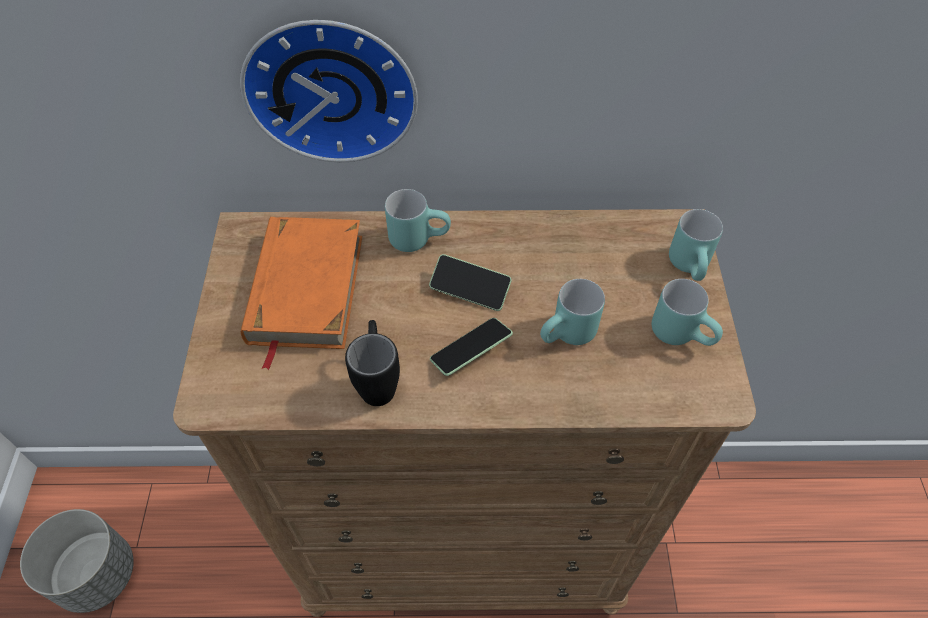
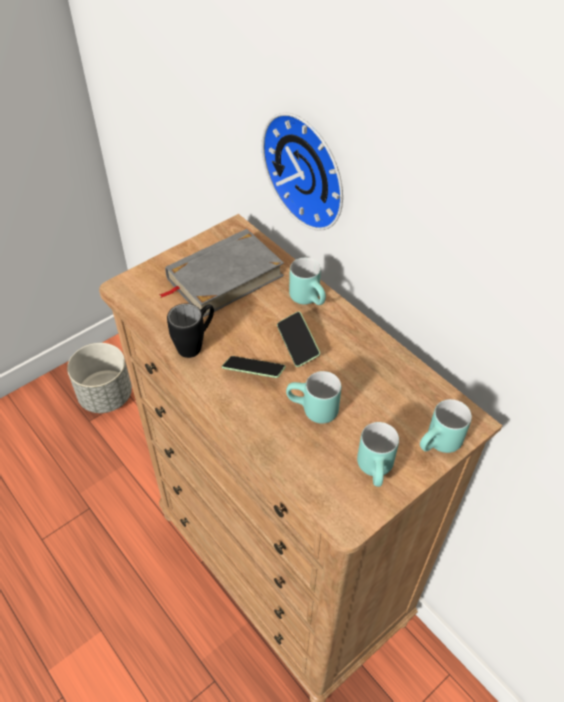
camera: 50 degrees right, 5 degrees down
(305, 289) = (224, 277): orange book -> grey book

